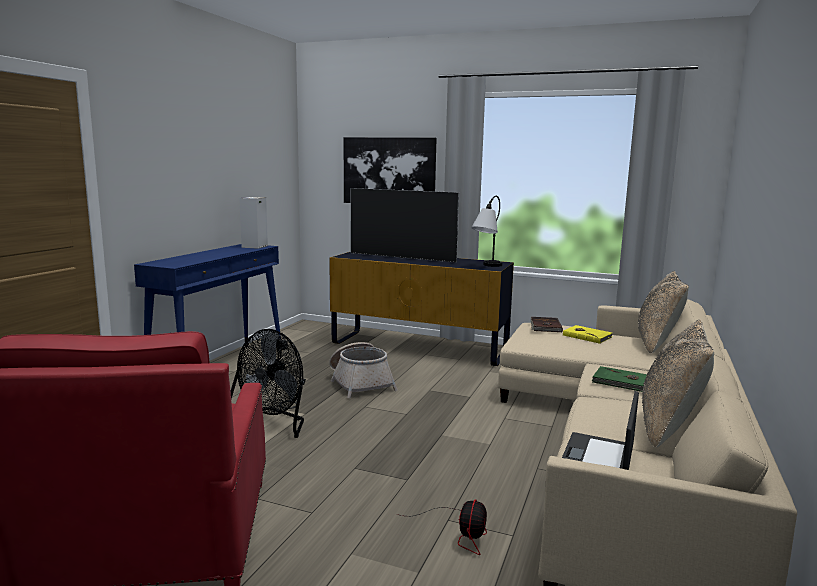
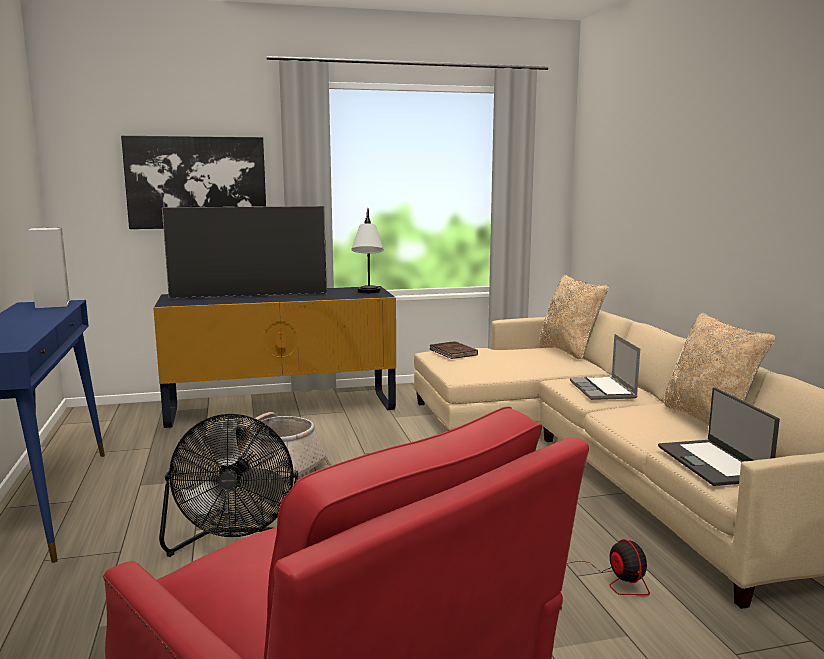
camera: 35 degrees left, 0 degrees up
(587, 336) = (504, 354): yellow book -> none
(621, 382) = (604, 390): green book -> laptop

